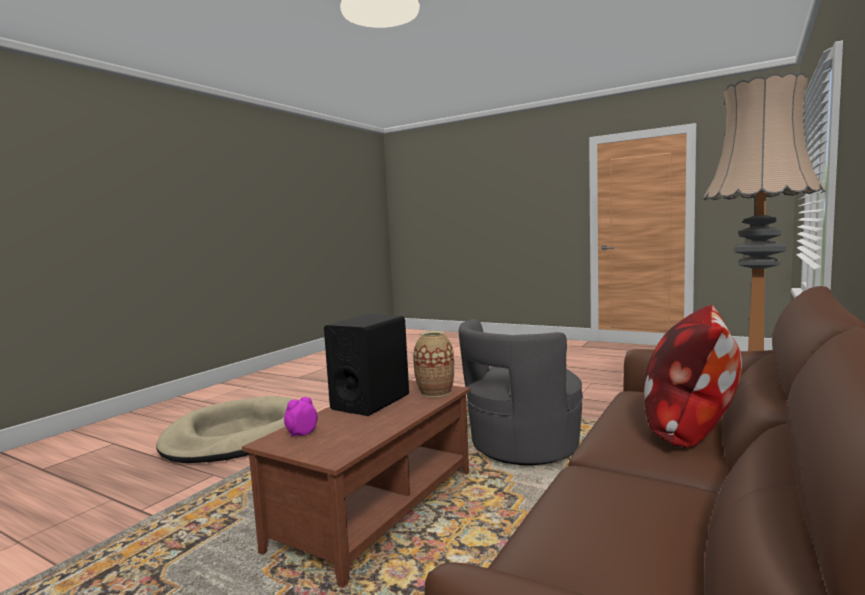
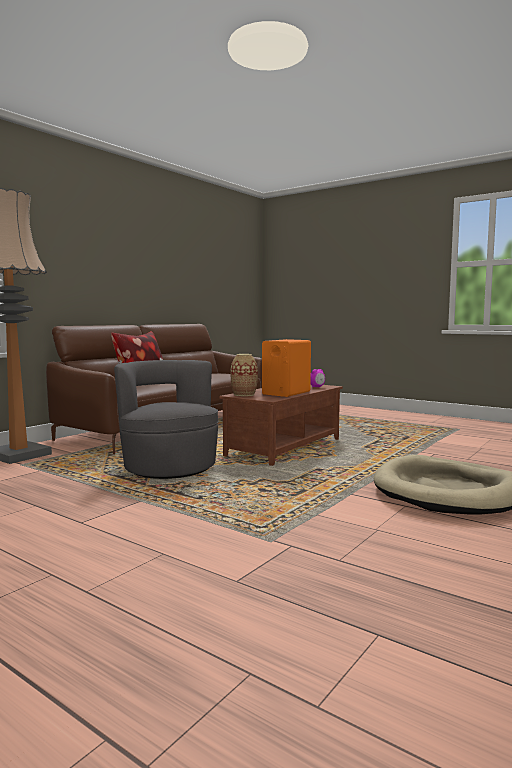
camera: 175 degrees left, 0 degrees up
(371, 402) = (286, 393): black speaker -> orange speaker
(521, 446) = (169, 467): grey armchair -> grey armchair turned 90 degrees counterclockwise

